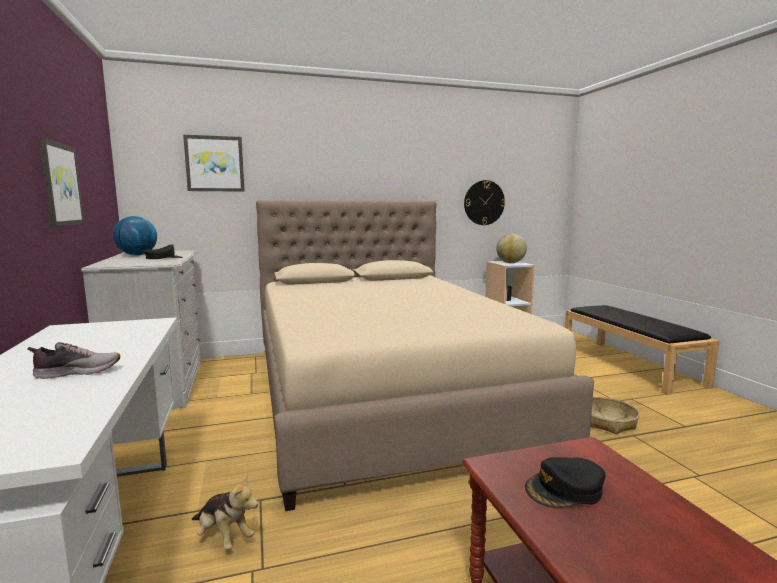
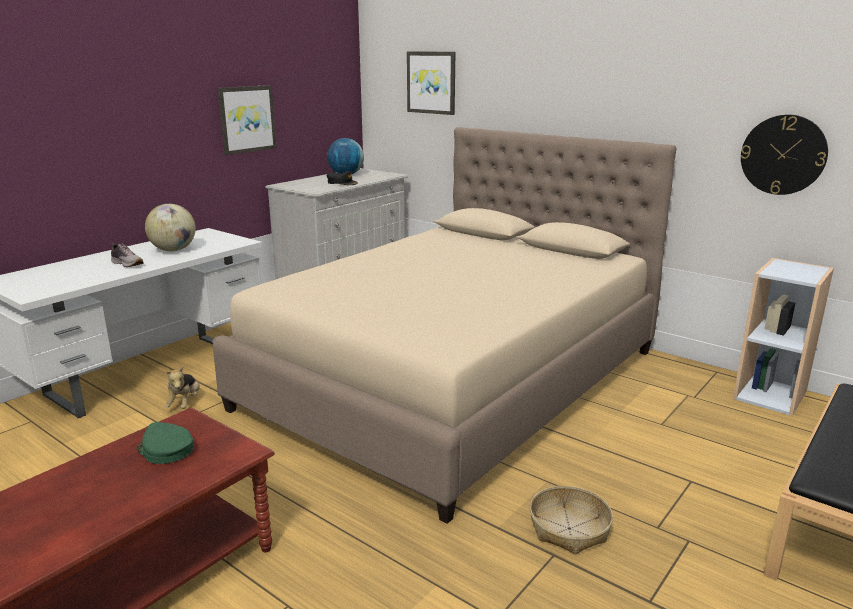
camera: 55 degrees right, 10 degrees up
(510, 263) = (792, 270): globe -> globe (173, 250)
(565, 490) = (165, 450): black cap -> green cap

